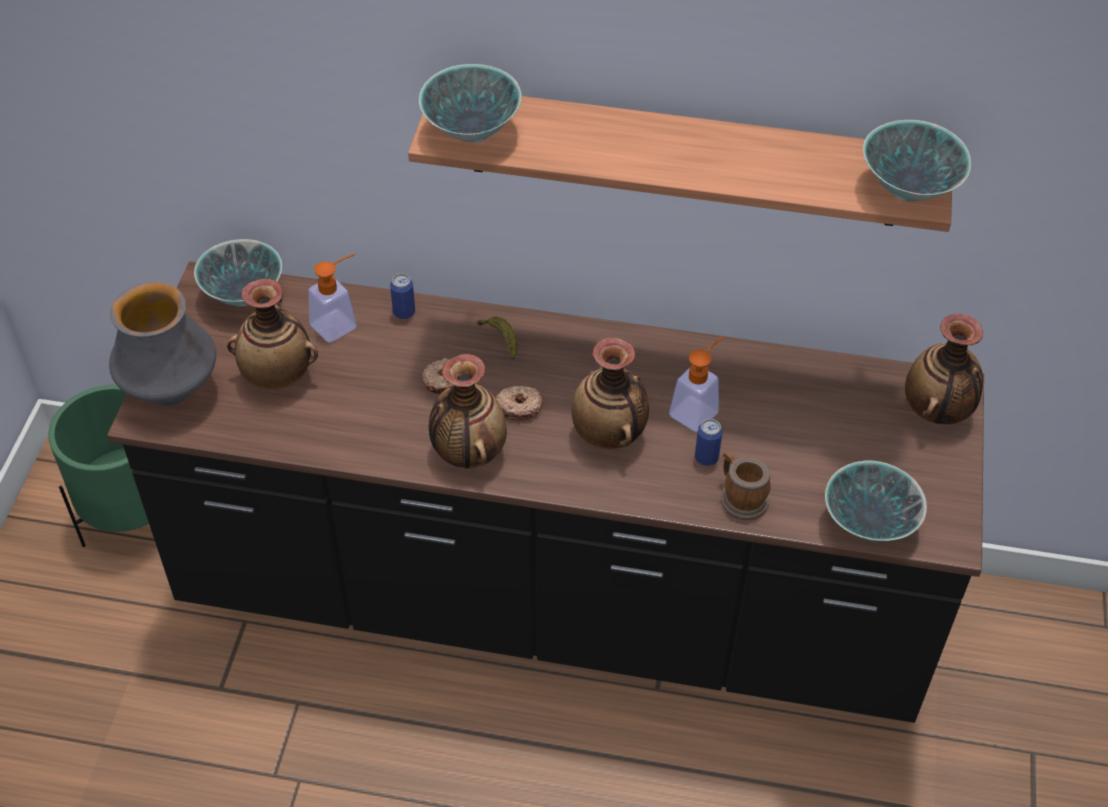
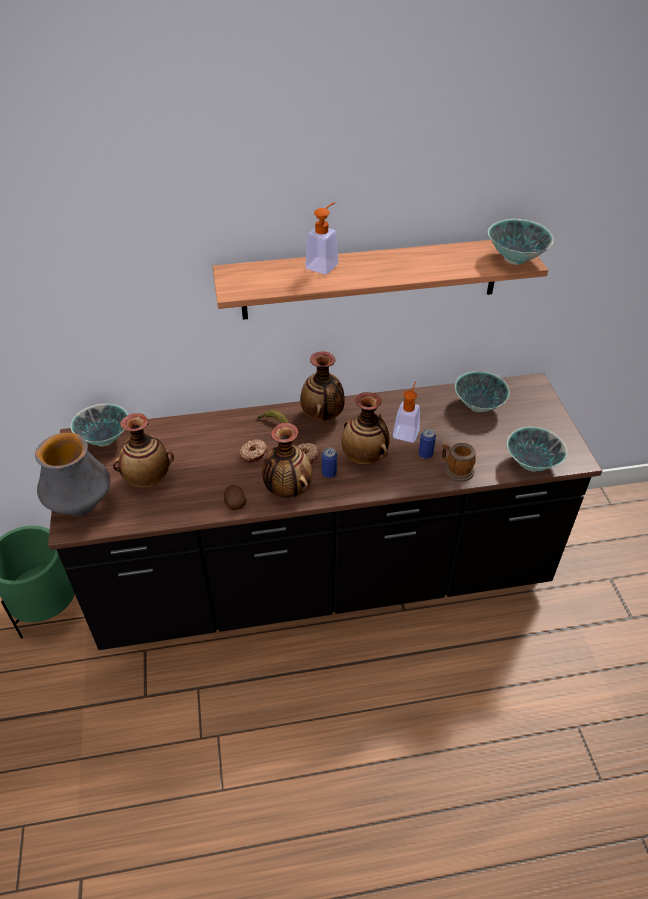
camera: 20 degrees left, 5 degrees down
(340, 323) = (173, 439): soap dispenser -> soap dispenser (324, 264)
(383, 450) = (235, 503): none -> potato
(404, 312) = (210, 423): can -> can (329, 473)
(472, 131) = (250, 283): bowl -> bowl (478, 406)
(937, 411) = (532, 397): vase -> vase (323, 415)

